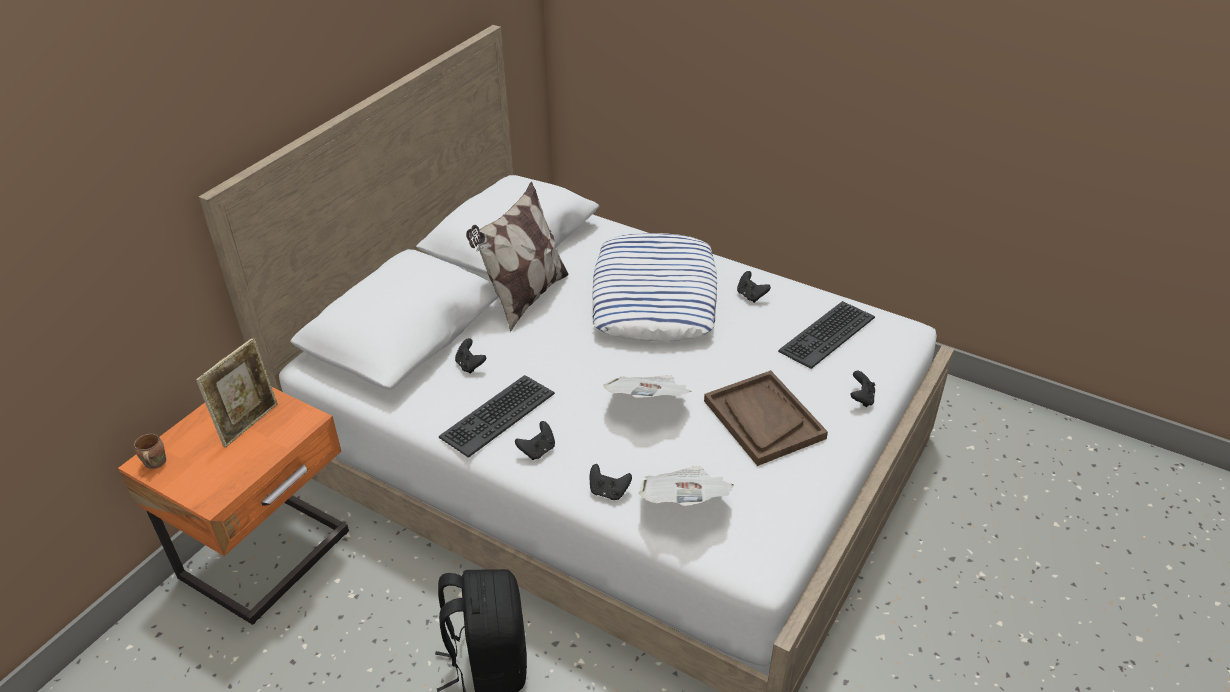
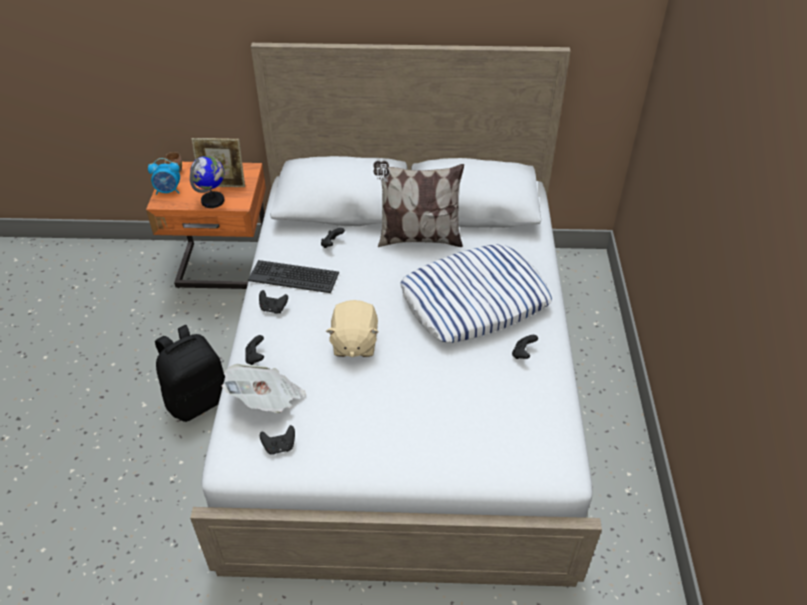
camera: 60 degrees right, 5 degrees up
(195, 483) = (168, 191): none -> alarm clock
(272, 443) = (213, 201): none -> globe
(648, 403) = (354, 343): newspaper -> beige plush toy
(763, 419) = (379, 413): brown tray -> none
(826, 334) = (511, 418): keyboard -> none
(861, 398) = (446, 467): black game controller -> black game controller (279, 446)

